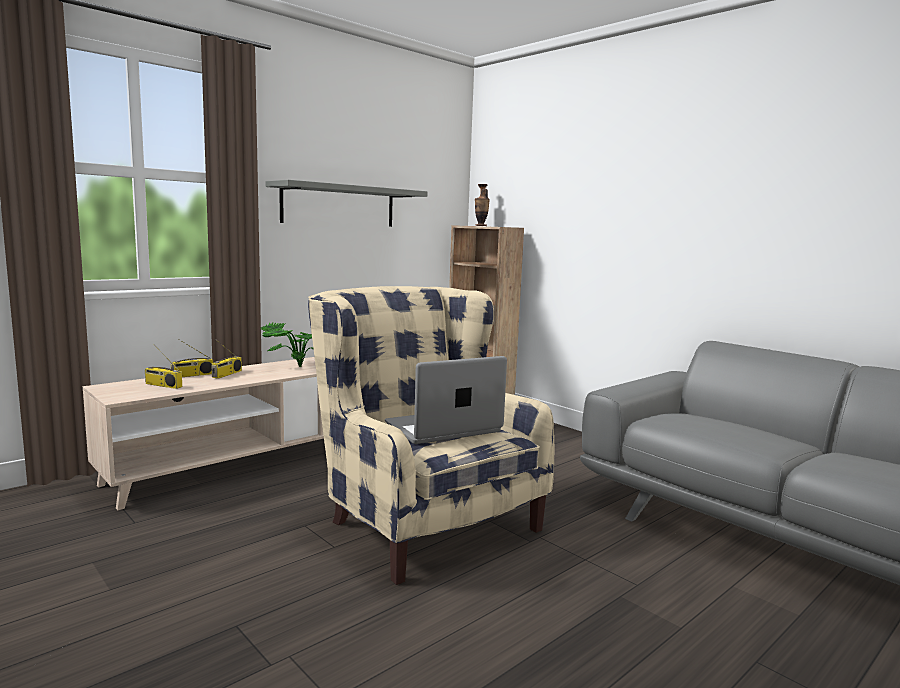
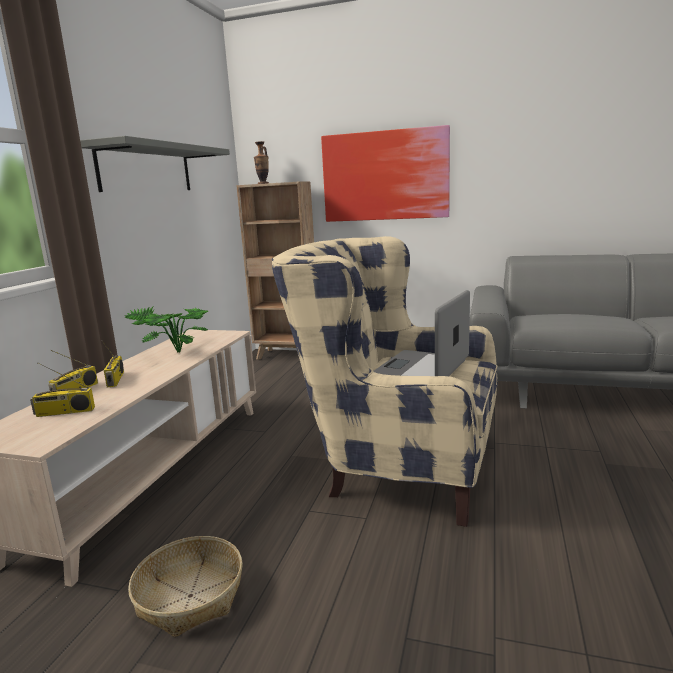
camera: 30 degrees left, 5 degrees up
(162, 542) = (190, 596): none -> basket
(594, 229) = (385, 176): none -> picture

